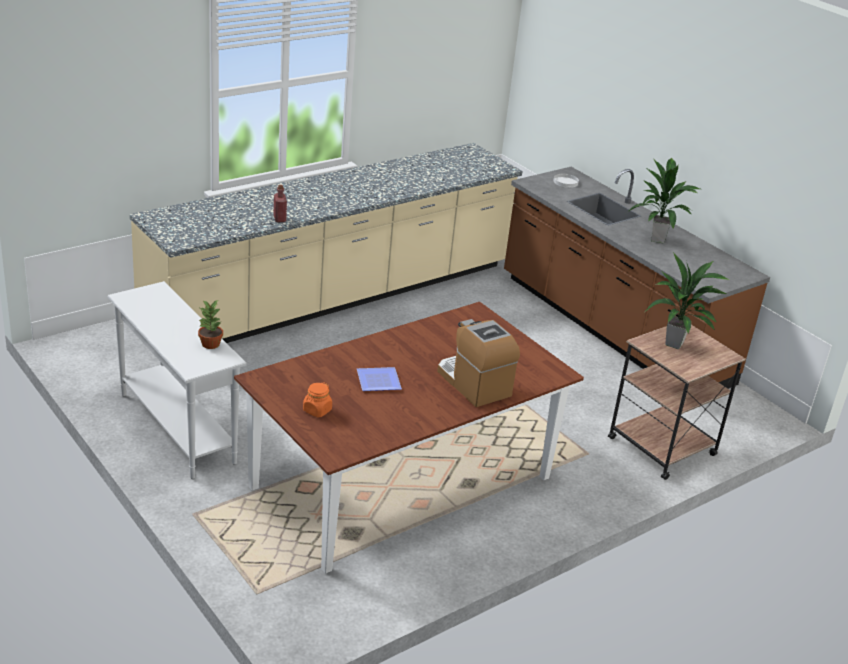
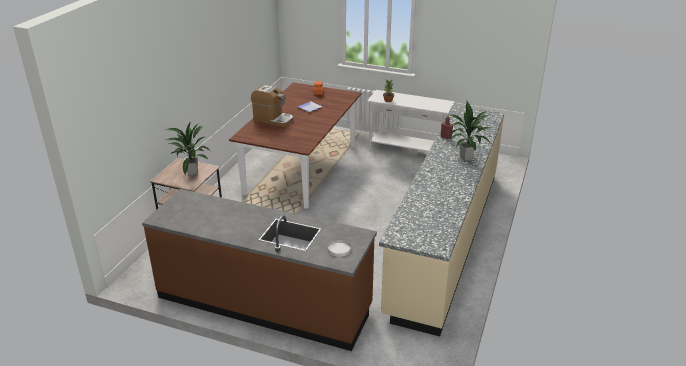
camera: 150 degrees right, 0 degrees up
(658, 239) = (234, 221): potted plant -> potted plant (466, 158)

